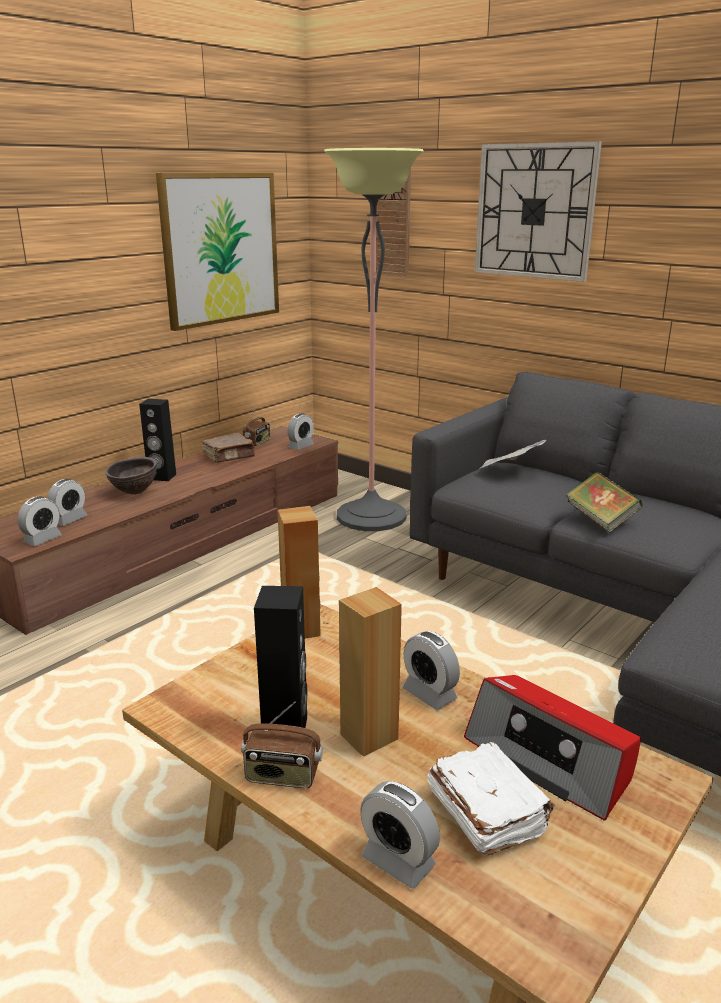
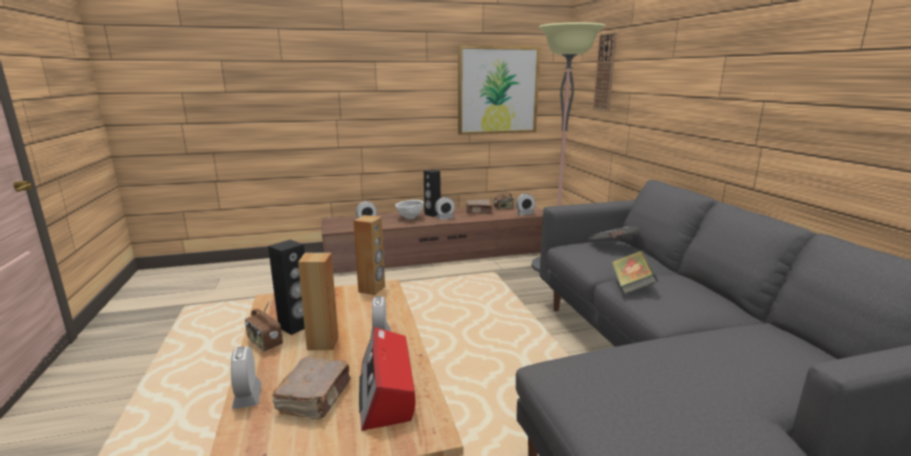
camera: 35 degrees right, 5 degrees down
(42, 539) = (345, 228): alarm clock -> alarm clock (445, 218)
(134, 492) = (410, 218): brown bowl -> white bowl
(486, 812) = (315, 397): white book -> brown book
(534, 211) = (678, 64): wall clock -> none

